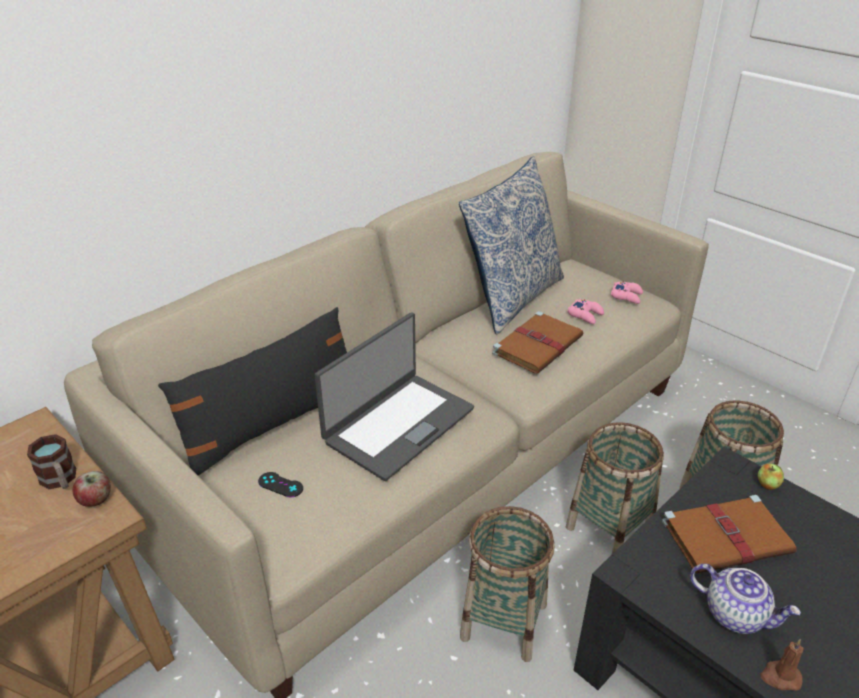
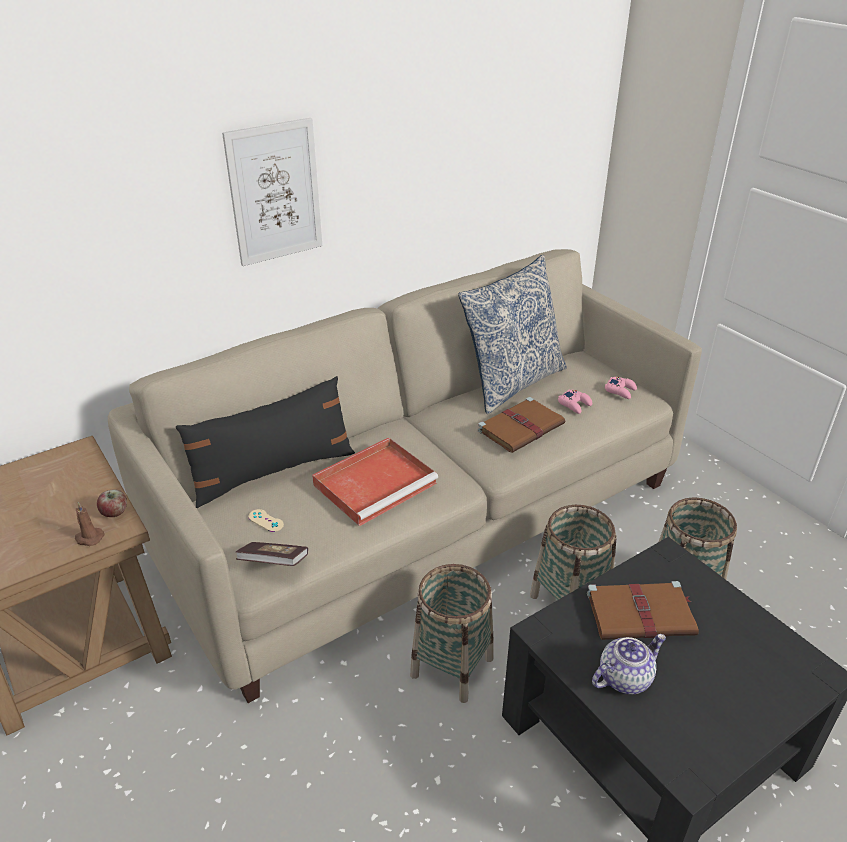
camera: 10 degrees right, 0 degrees up
(60, 480) = (91, 495): mug -> none
(243, 98) = (275, 192): none -> picture
(280, 485) = (266, 520): black game controller -> beige game controller
(303, 535) = (274, 563): none -> book
(398, 424) = (376, 483): laptop -> red tray
(735, 614) = (624, 677): teapot -> teapot turned 75 degrees counterclockwise
(767, 484) = (696, 574): apple -> none
(780, 677) = (644, 732): brown candle -> brown candle (89, 538)

